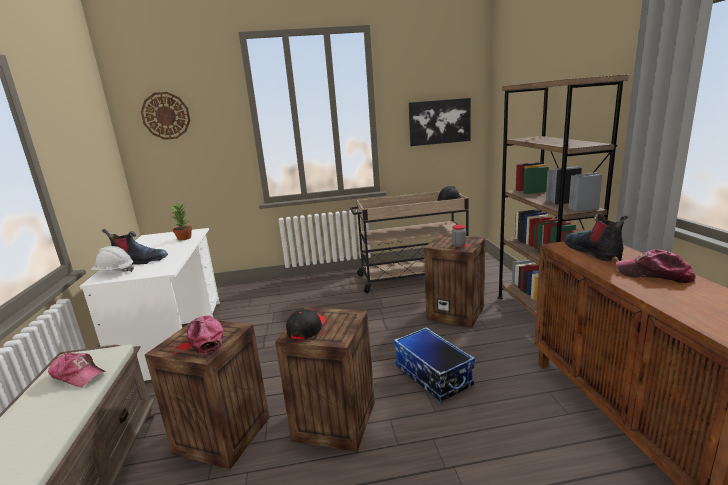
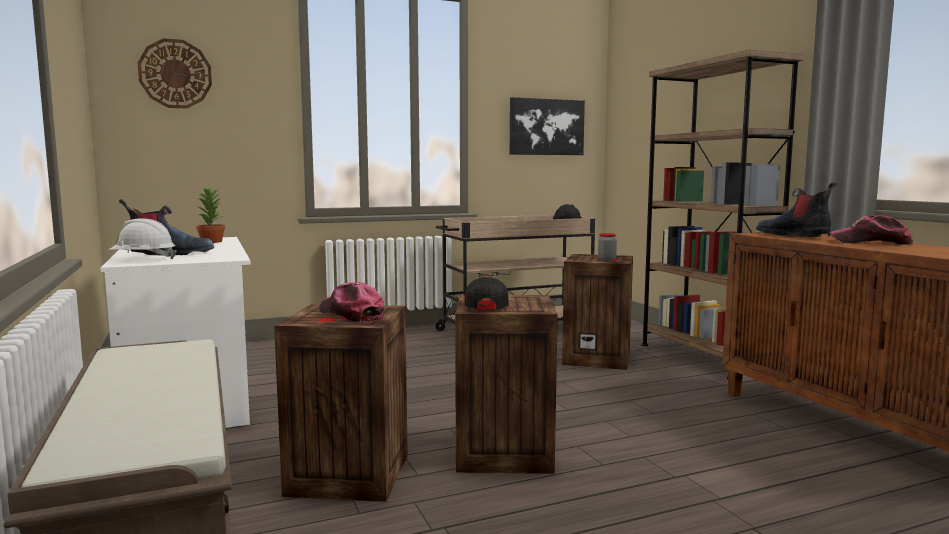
camera: 15 degrees left, 10 degrees down
(78, 375) = (160, 360): cap -> none
(432, 376) = (605, 409): storage box -> none

